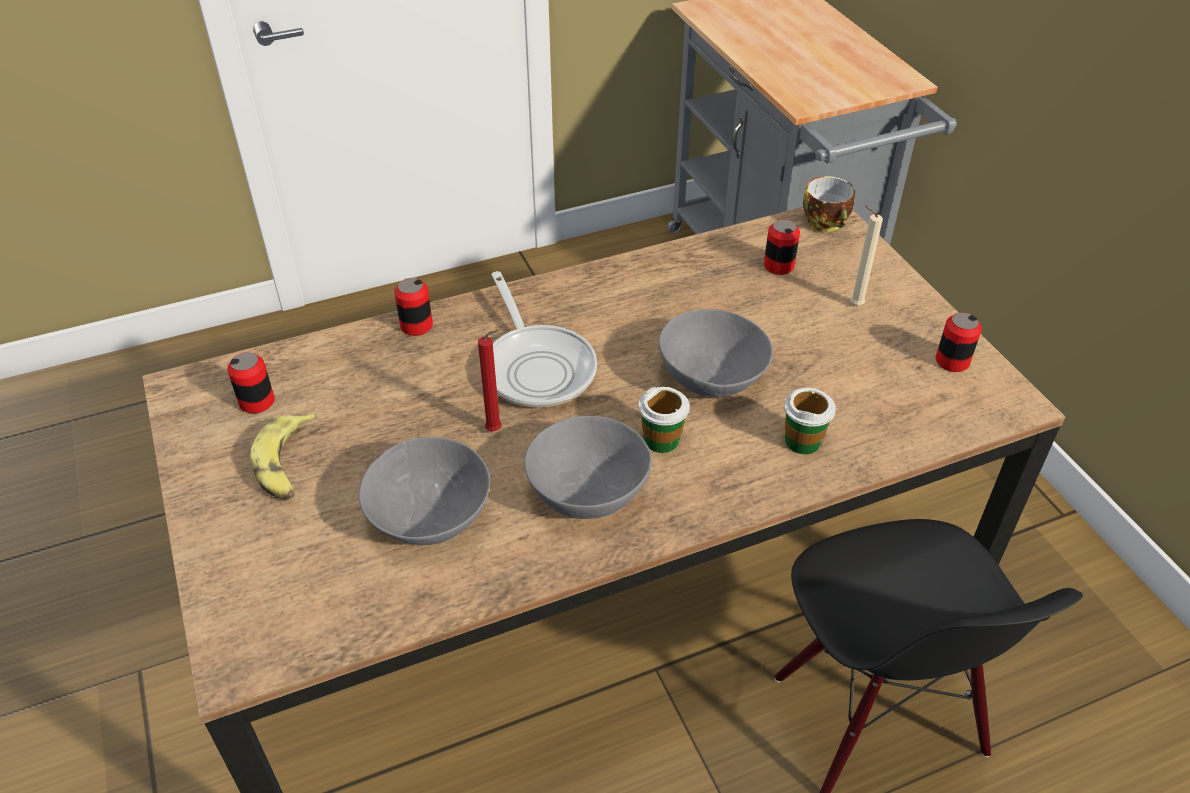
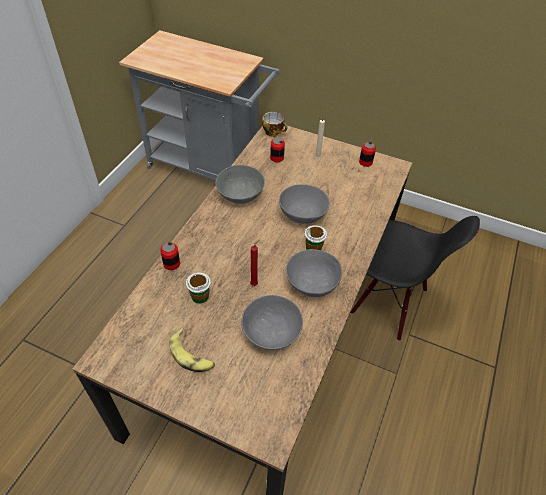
camera: 45 degrees left, 5 degrees up
(257, 402) = (144, 341): can -> none
(537, 366) = (239, 249): frying pan -> none
(642, 289) = (240, 195): none -> grey bowl
(802, 441) = (355, 218): cup -> cup (200, 296)

